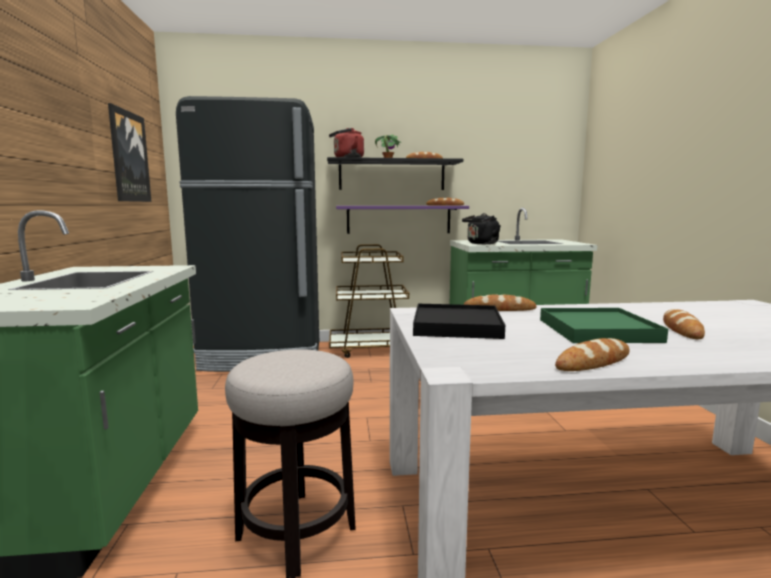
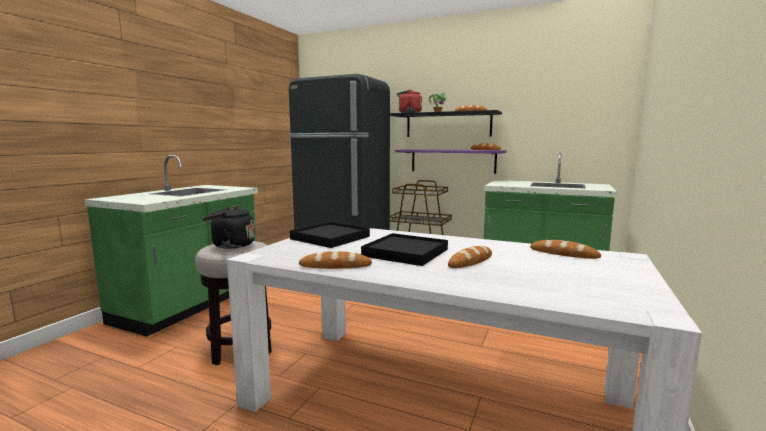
camera: 30 degrees right, 0 degrees up
(128, 157) = (264, 119): picture -> none
(481, 243) = (504, 184): black kettle -> black kettle (230, 245)
(499, 309) = (391, 232): bread -> bread (563, 254)
(597, 330) = (405, 252): green tray -> black tray

